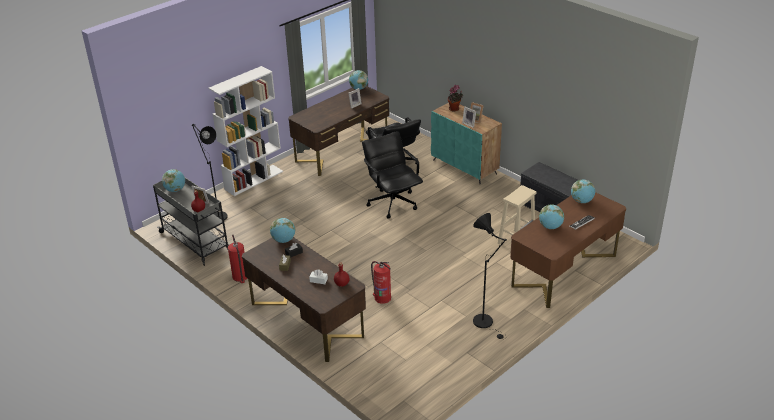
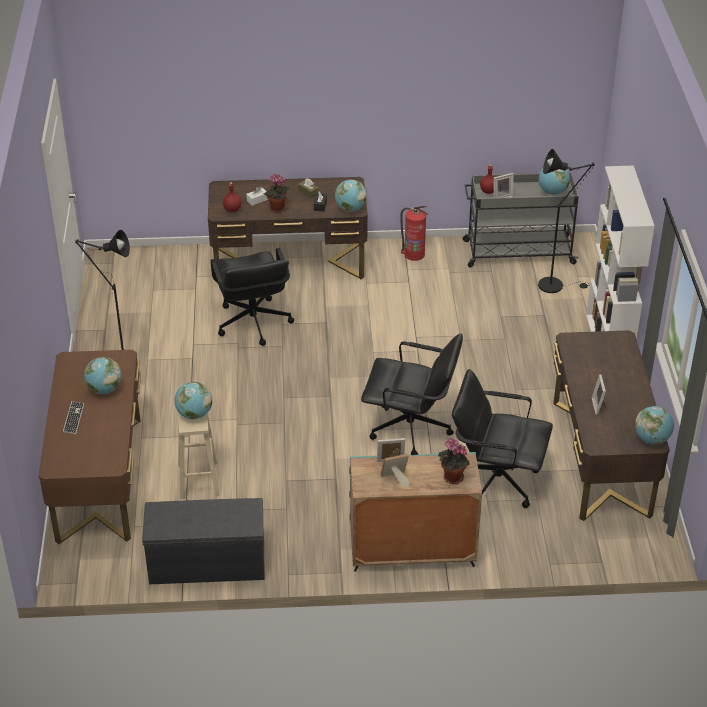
camera: 130 degrees right, 5 degrees up
(319, 267) = (277, 209): none -> potted plant
(382, 297) = (253, 323): fire extinguisher -> black office chair
(581, 201) = (104, 450): globe -> globe (194, 414)

